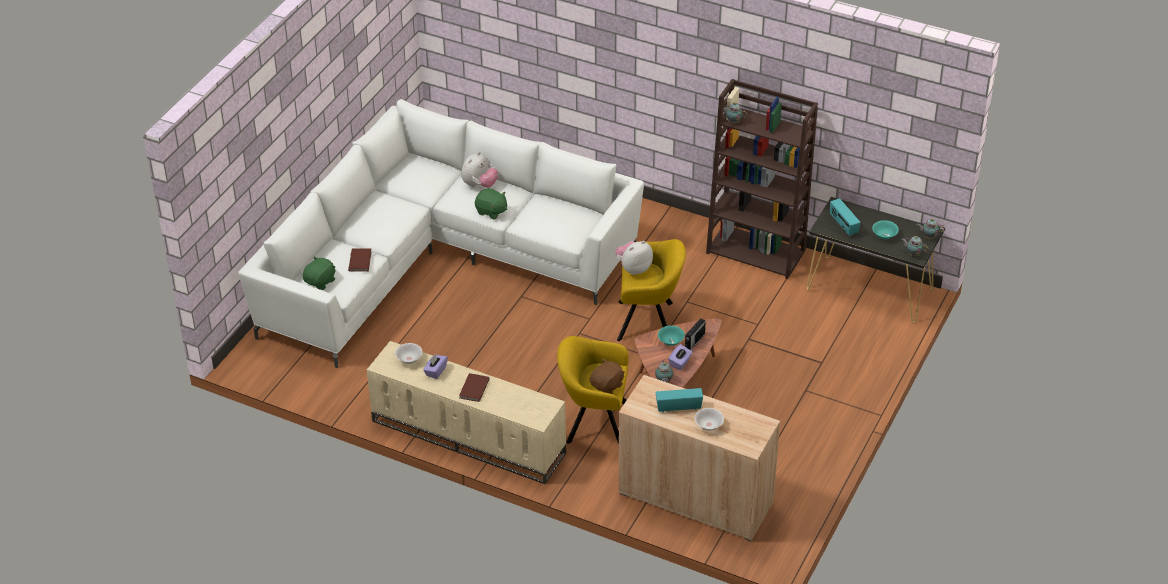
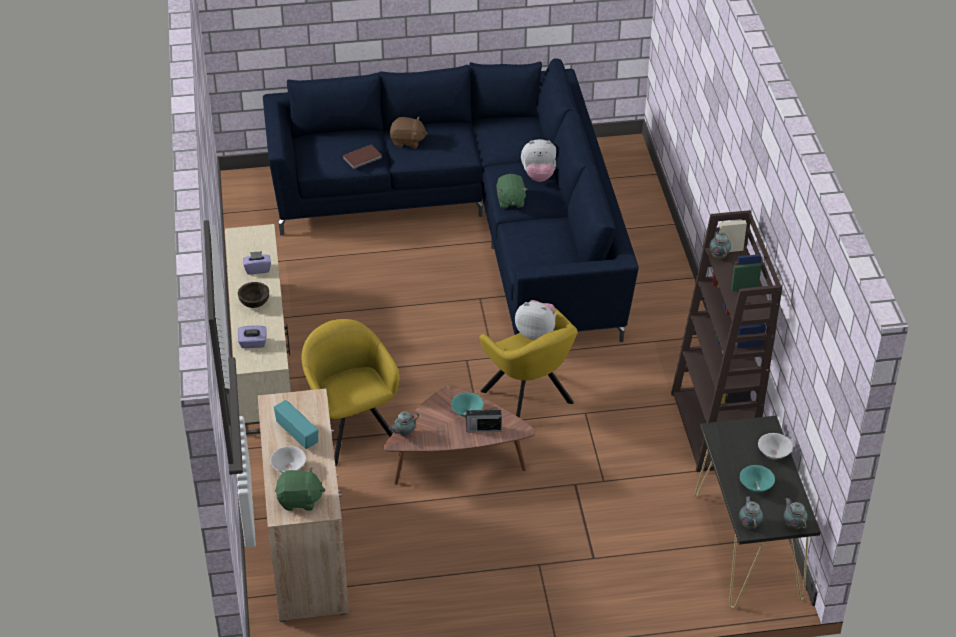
camera: 55 degrees right, 0 degrees up
(320, 281) = (314, 150): green plush toy -> green plush toy (299, 500)
(409, 359) = (259, 246): white bowl -> white bowl (774, 453)
(435, 259) = (475, 223): white sofa -> blue sofa
(473, 389) = (254, 303): brown book -> brown bowl
(607, 386) = (350, 392): brown plush toy -> brown plush toy (407, 142)
(680, 363) = (442, 433): purple tissue box -> purple tissue box (253, 343)
(843, 225) = (738, 445): radio -> none

